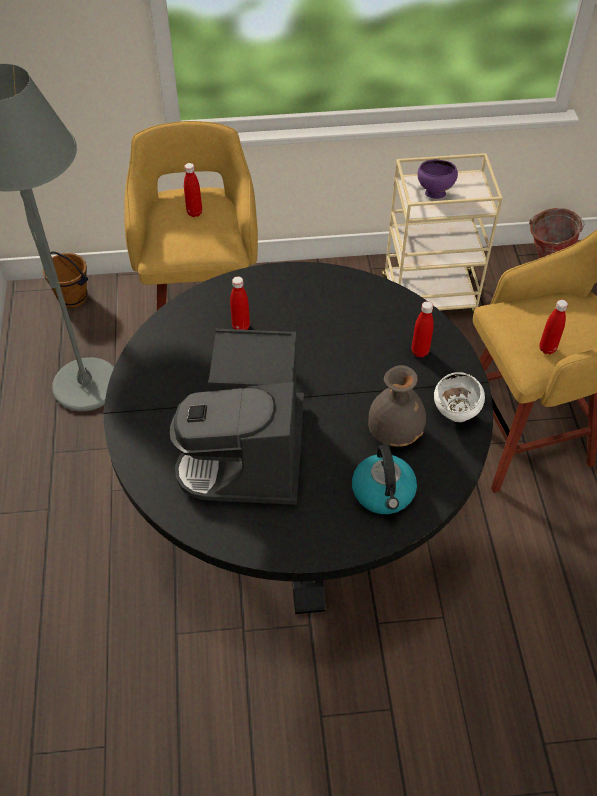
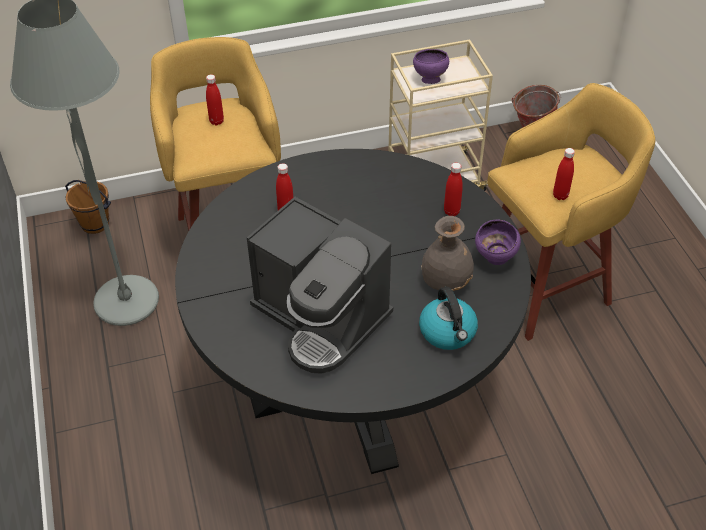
camera: 10 degrees left, 5 degrees down
(250, 455) = (321, 318): coffee machine -> coffee machine turned 45 degrees counterclockwise
(456, 415) = (495, 259): white bowl -> purple bowl

